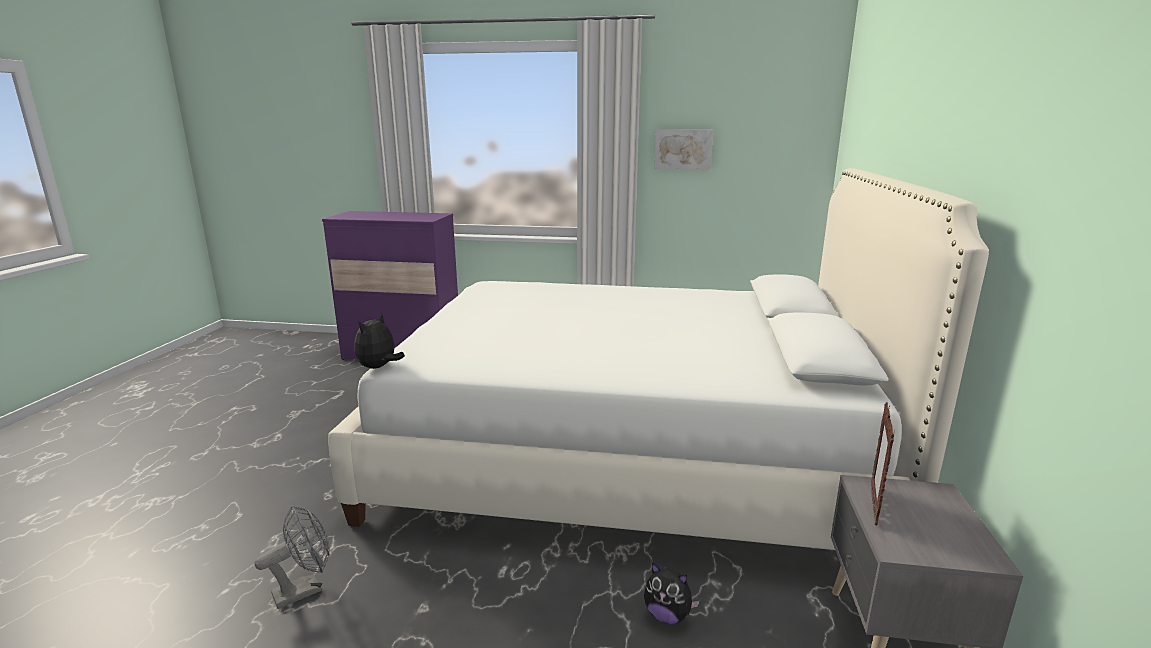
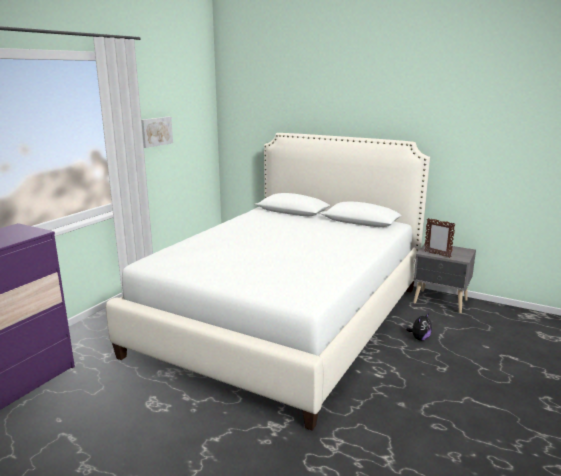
camera: 70 degrees left, 0 degrees up
(305, 589) = (374, 450): grey fan -> none
(379, 367) = (309, 307): plush toy -> none

